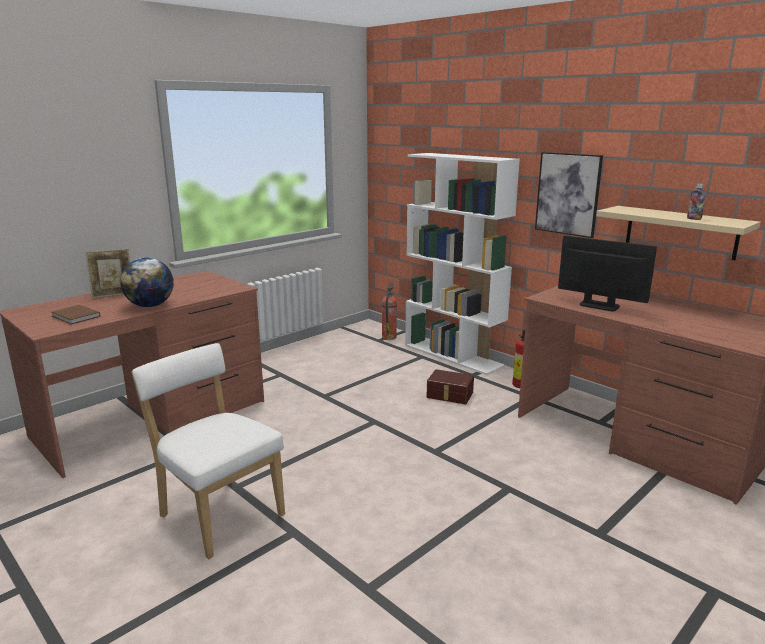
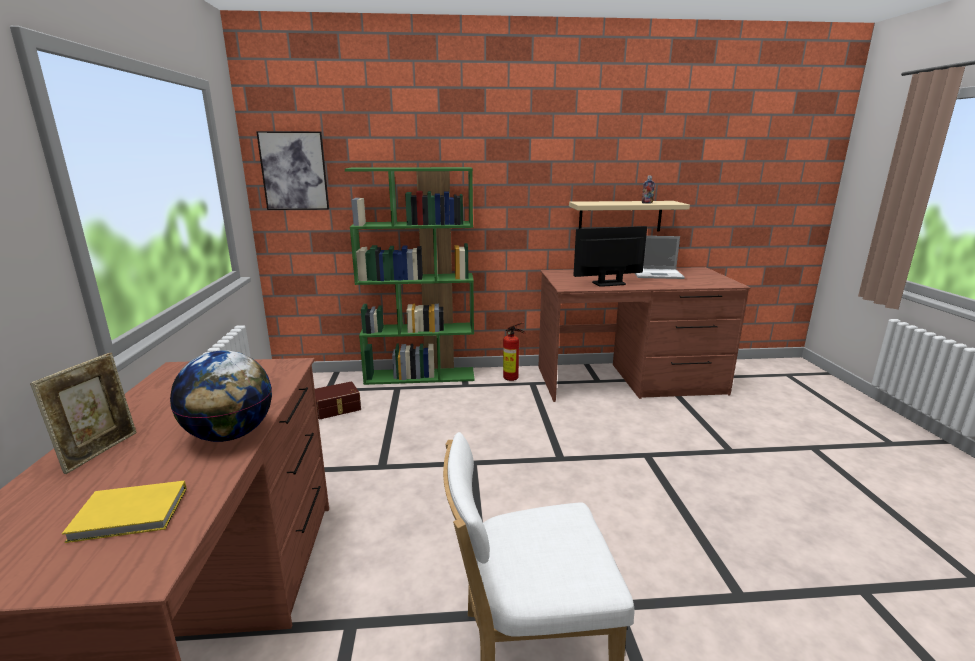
camera: 50 degrees left, 0 degrees up
(76, 317) = (132, 514): brown book -> yellow book
(389, 337) = (332, 382): fire extinguisher -> none
(449, 395) = (481, 409): brown storage box -> brown storage box (337, 408)
(453, 355) = (420, 376): white bookcase -> green bookcase
(568, 194) = (522, 196): picture -> picture (294, 171)
(694, 314) = (658, 274): none -> laptop

